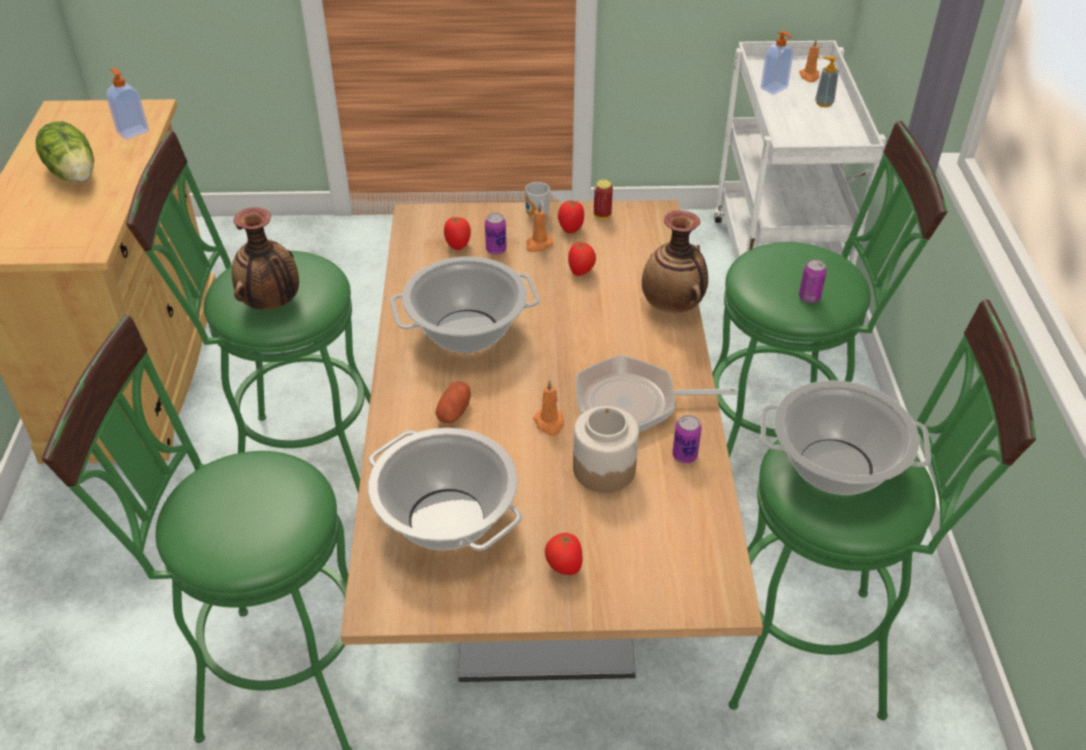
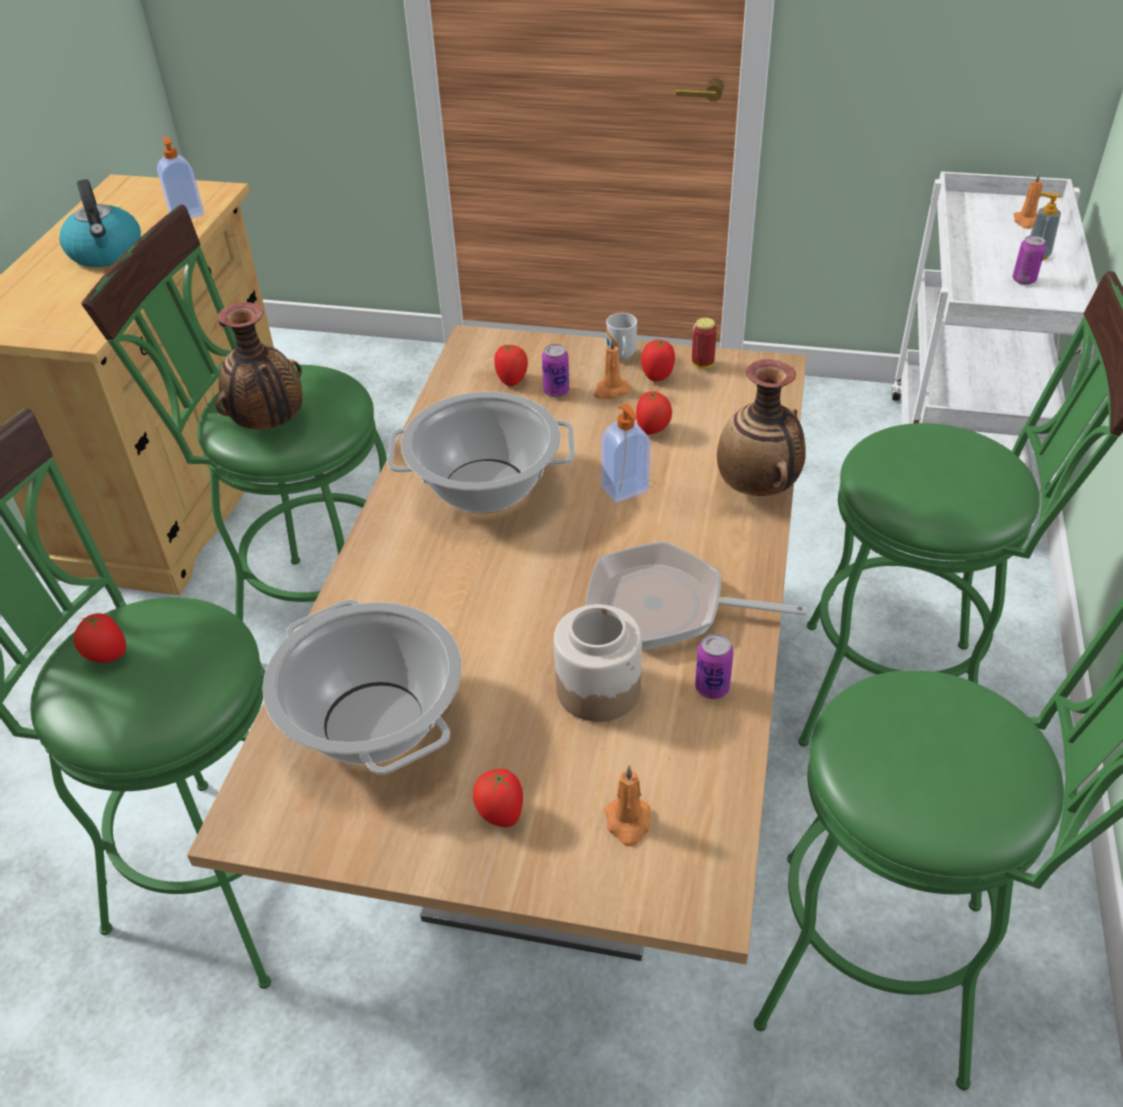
camera: 15 degrees right, 0 degrees up
(75, 173) = (106, 253): lettuce -> kettle
(214, 504) = (107, 657): none -> tomato
(454, 412) = (433, 584): potato -> none
(549, 423) = (548, 617): orange candle -> orange candle (628, 822)
(774, 88) = (975, 232): soap dispenser -> soap dispenser (626, 490)
(809, 297) = (947, 499): can -> can (1023, 280)
(836, 466) = (921, 737): cooking pot -> none

